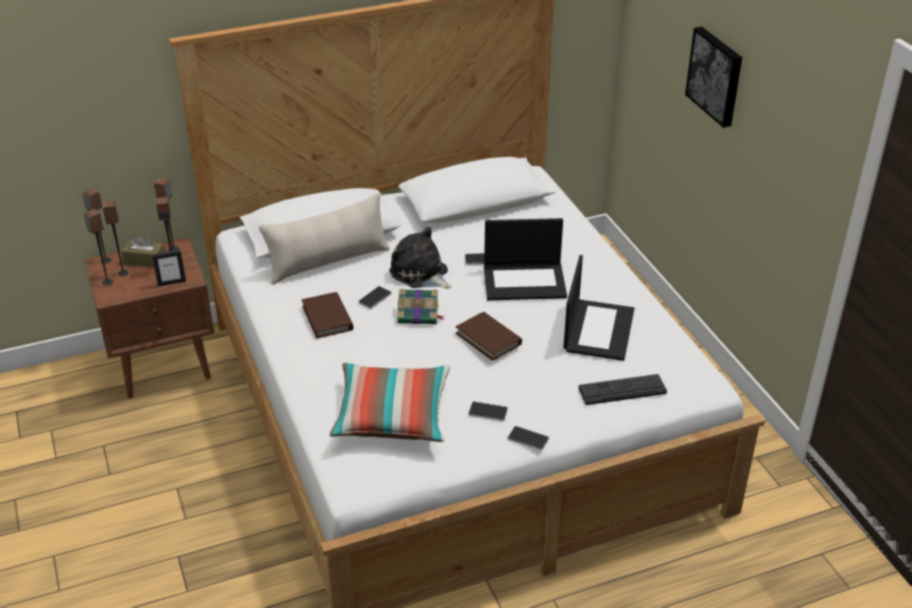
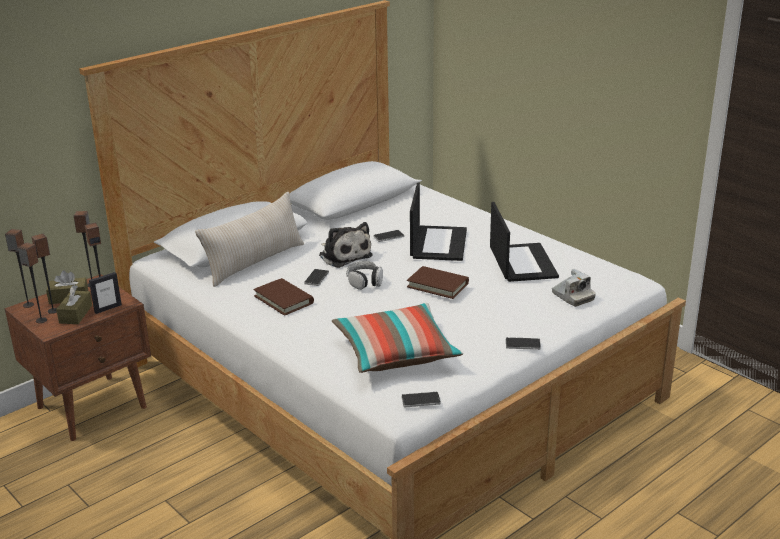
camera: 20 degrees left, 10 degrees down
(140, 282) = (75, 314): none -> brown tissue box
(419, 314) = (365, 281): book -> headphones
(421, 274) = (344, 255): plush toy -> plush toy turned 150 degrees counterclockwise
(488, 412) = (475, 334): phone -> phone (420, 400)
(525, 281) = (438, 243): laptop -> laptop turned 60 degrees counterclockwise
(622, 390) = (572, 297): keyboard -> camera
(716, 76) = (546, 51): picture -> none

